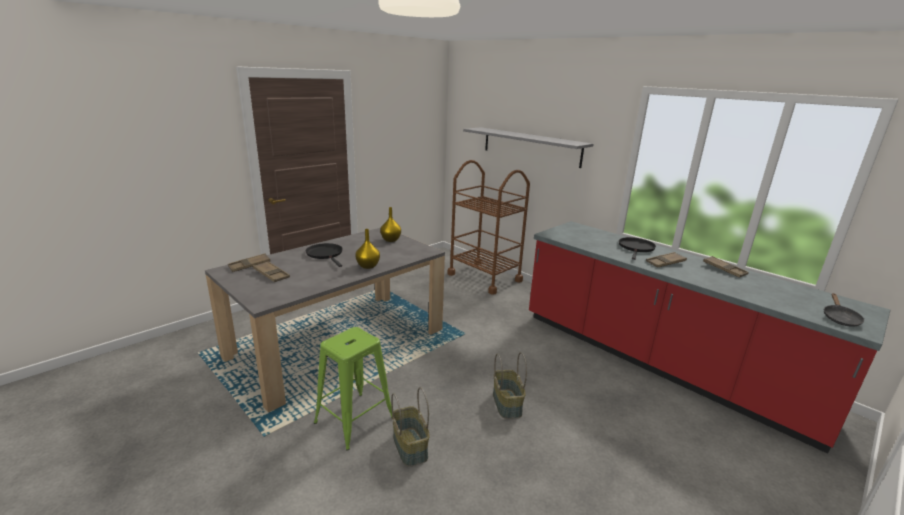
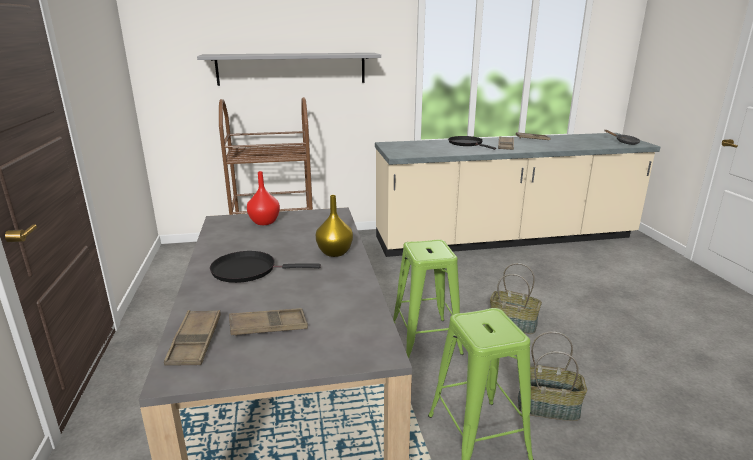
camera: 55 degrees left, 0 degrees up
(390, 240) = (263, 222): yellow vase -> red vase
(442, 368) = (425, 338): none -> green stool
(659, 363) = (505, 239): red counter -> beige counter

